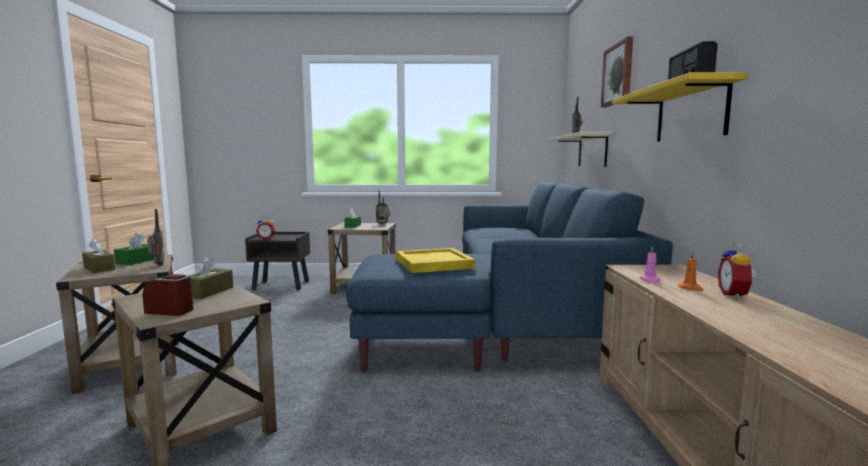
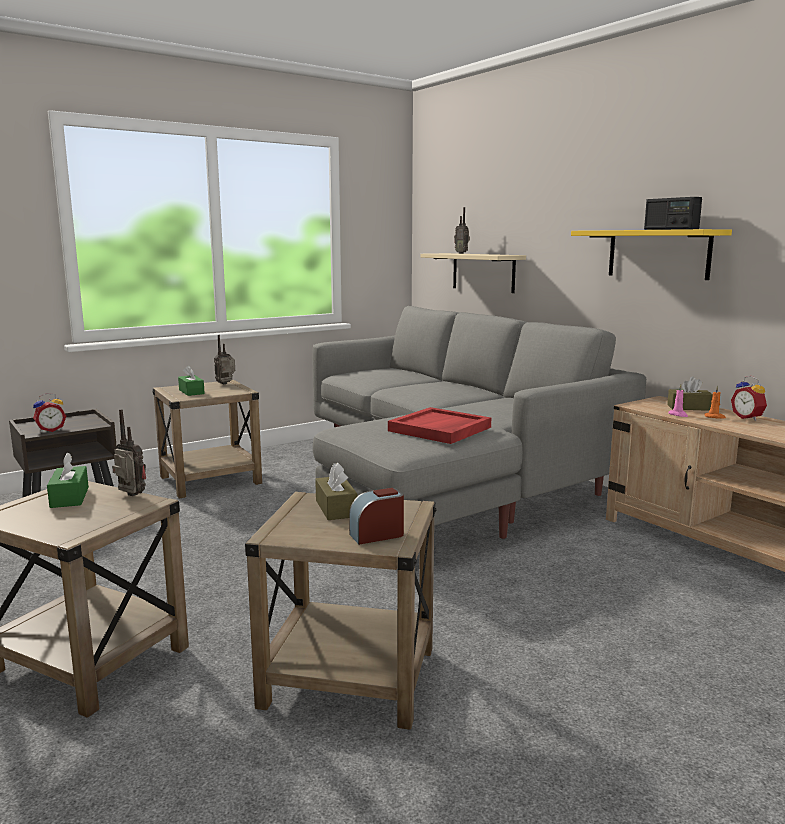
camera: 35 degrees left, 5 degrees up
(99, 268) = (52, 519): brown tissue box -> brown tissue box (688, 407)
(433, 263) = (440, 429): yellow tray -> red tray
(511, 319) = (447, 480): blue sofa -> grey sofa
(618, 74) = (532, 192): picture -> none

